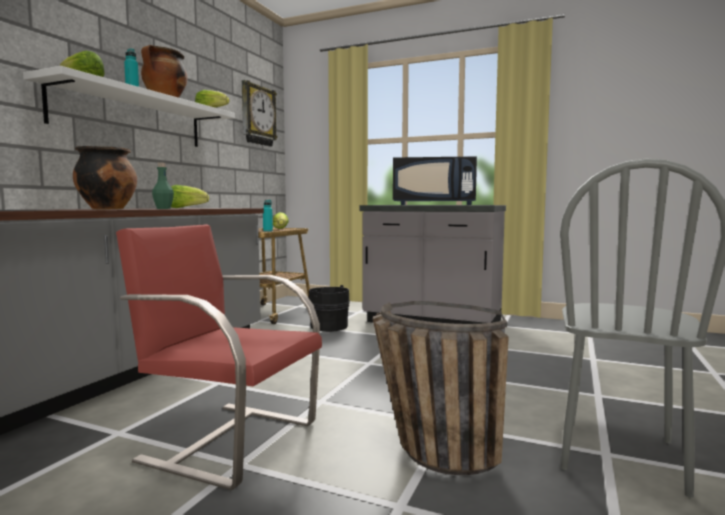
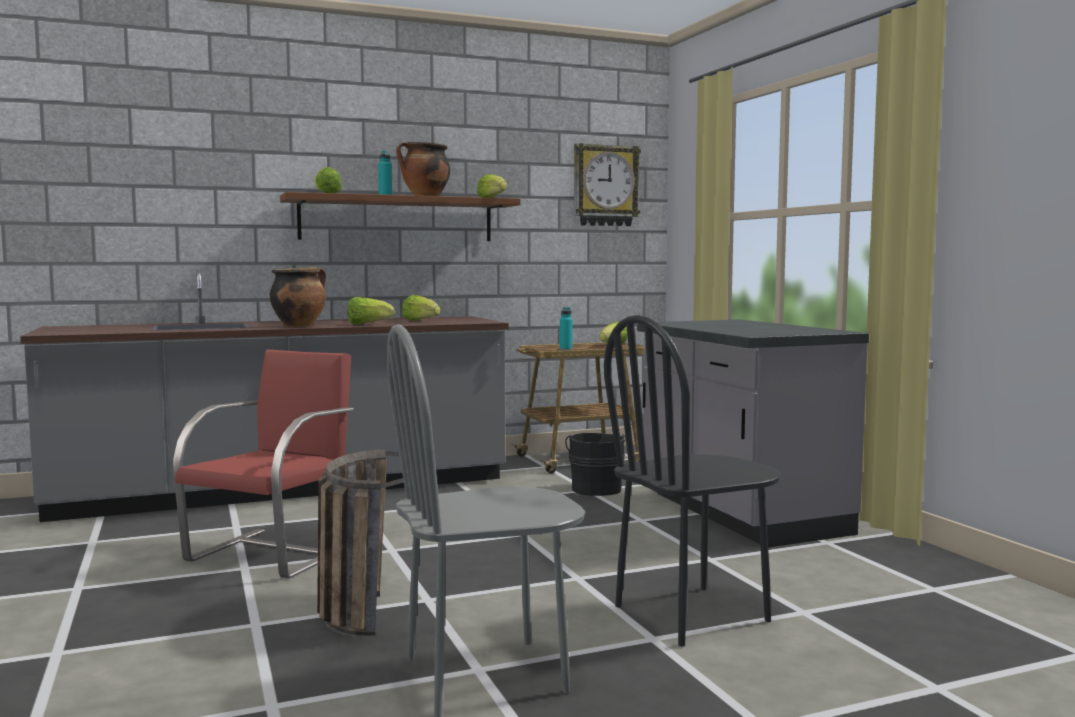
camera: 45 degrees right, 0 degrees up
(132, 117) = (397, 219): white shelf -> brown shelf
(163, 208) = (368, 324): green bottle -> lettuce
(229, 440) = (274, 552): red chair -> red chair turned 45 degrees clockwise
(434, 204) = (749, 326): black microwave -> none
(569, 376) = (692, 614): none -> black chair

